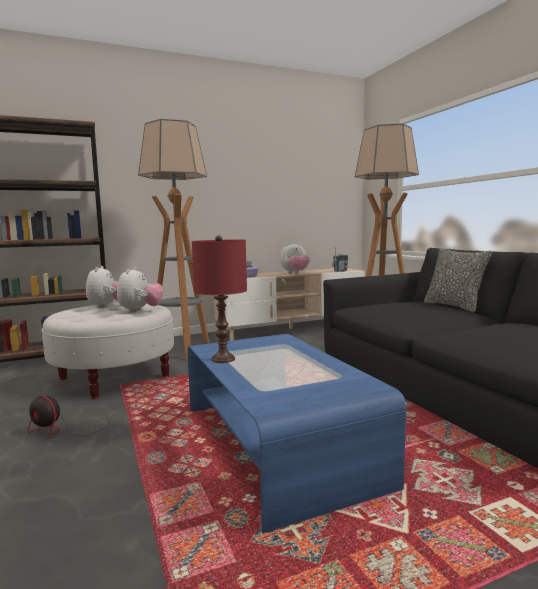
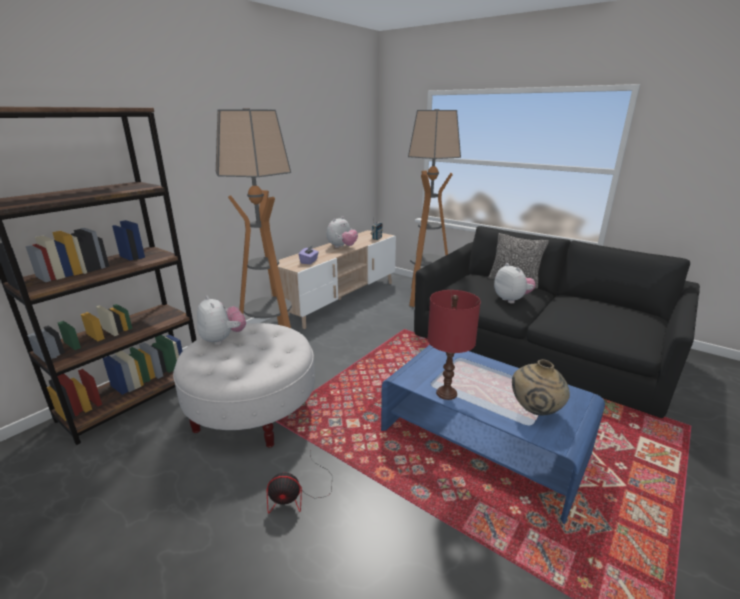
camera: 30 degrees left, 15 degrees up
(140, 311) = (276, 341): plush toy -> plush toy (512, 299)
(289, 384) = (535, 411): none -> beige vase

